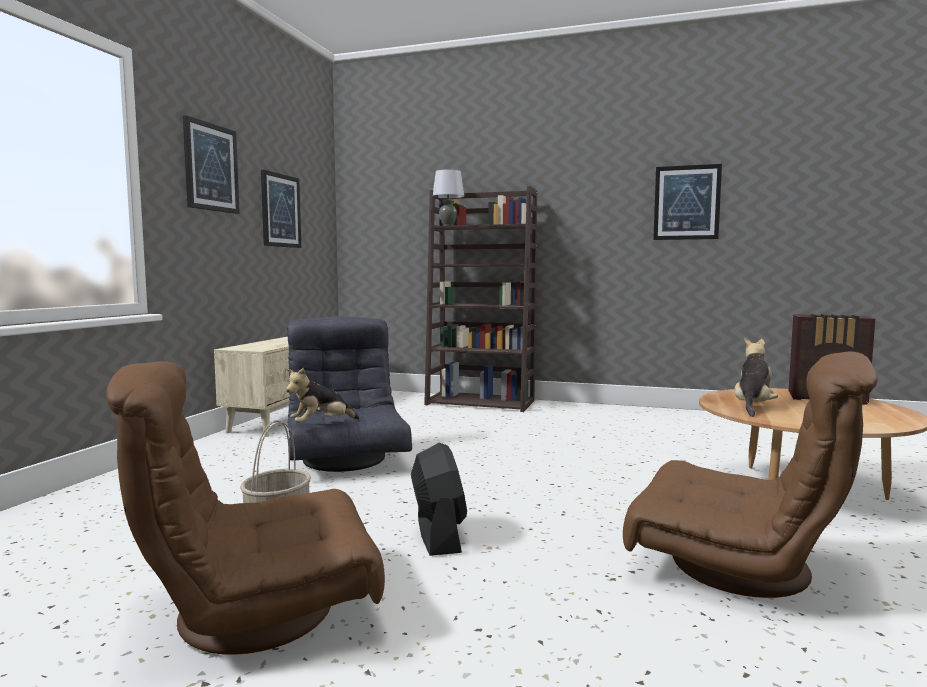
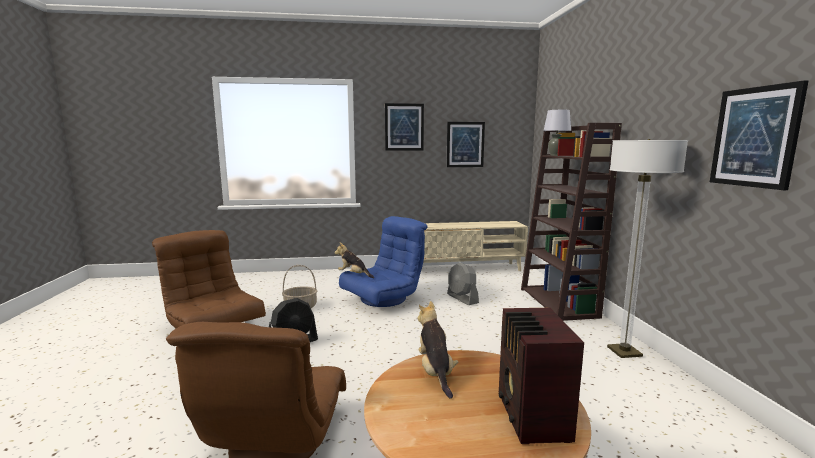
camera: 65 degrees right, 5 degrees up
(346, 460) = (384, 299): grey armchair -> blue armchair
(412, 427) = (462, 298): none -> grey fan
(605, 410) = (624, 352): none -> floor lamp
(753, 407) = (435, 372): plush toy -> plush toy turned 105 degrees counterclockwise

